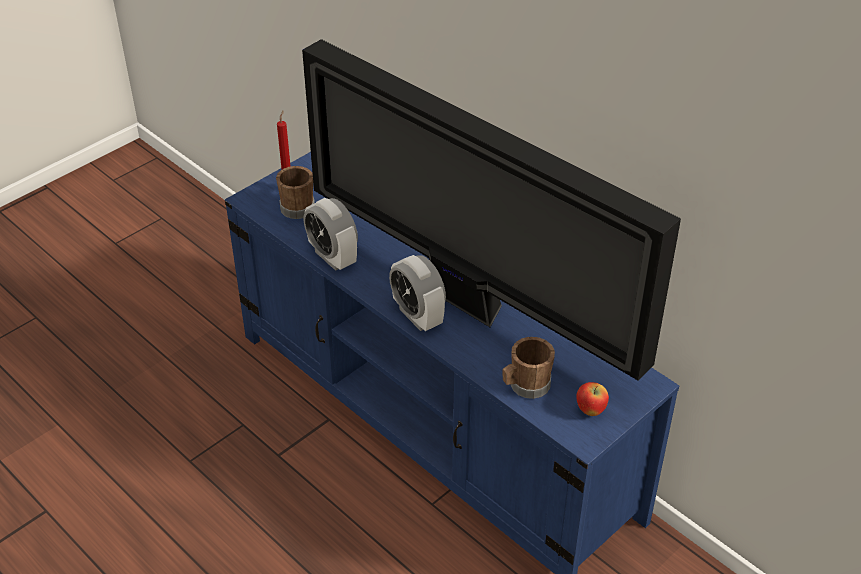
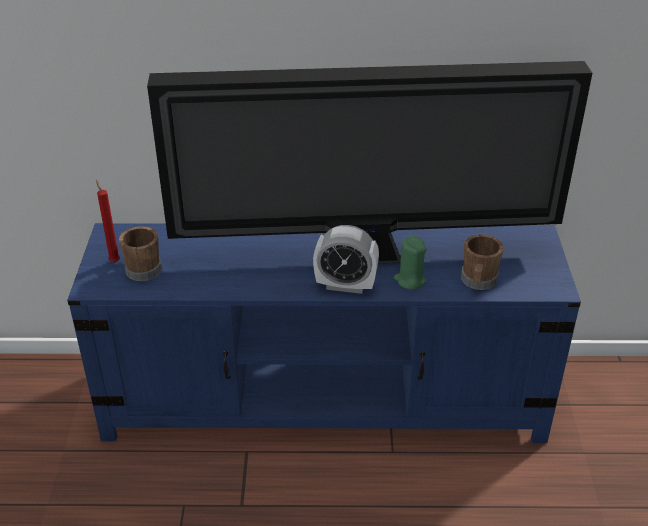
camera: 45 degrees left, 5 degrees down
(332, 257) = (224, 286): alarm clock -> none
(473, 346) = (410, 280): none -> green candle
(590, 410) = (534, 270): apple -> none

